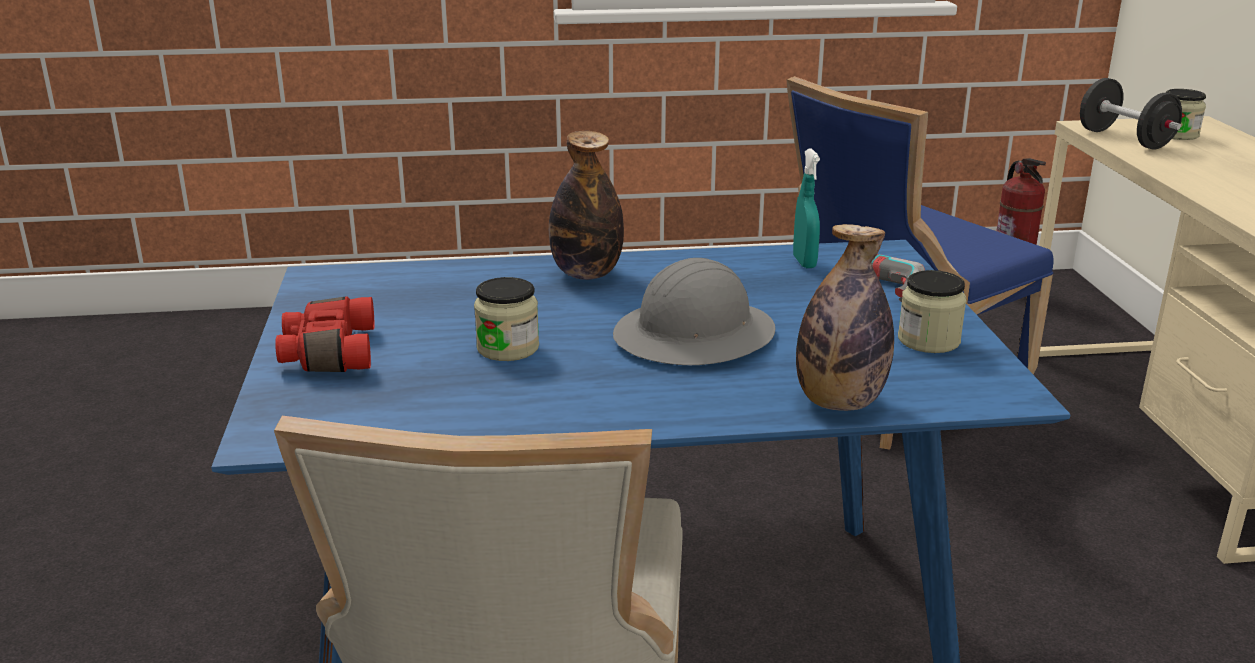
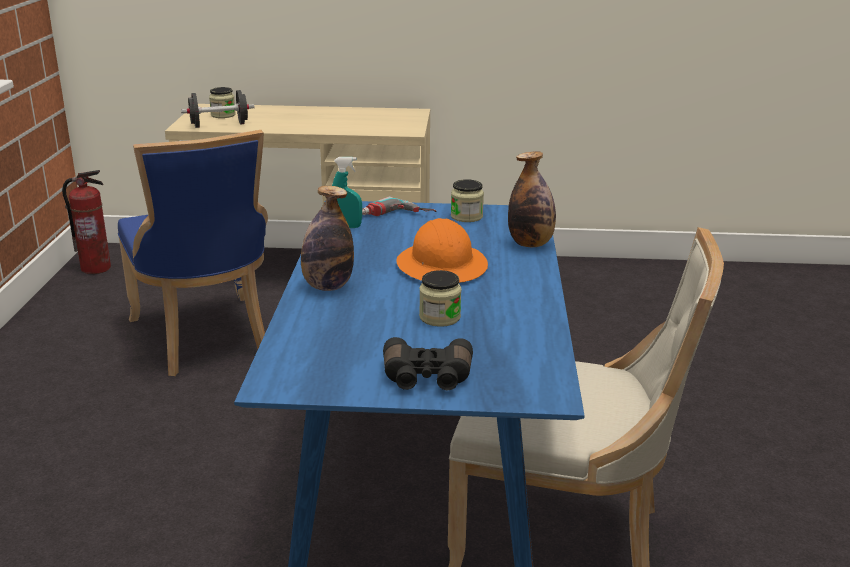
camera: 80 degrees left, 0 degrees up
(327, 353) = (427, 378): red binoculars -> black binoculars
(695, 336) = (442, 266): grey hard hat -> orange hard hat

